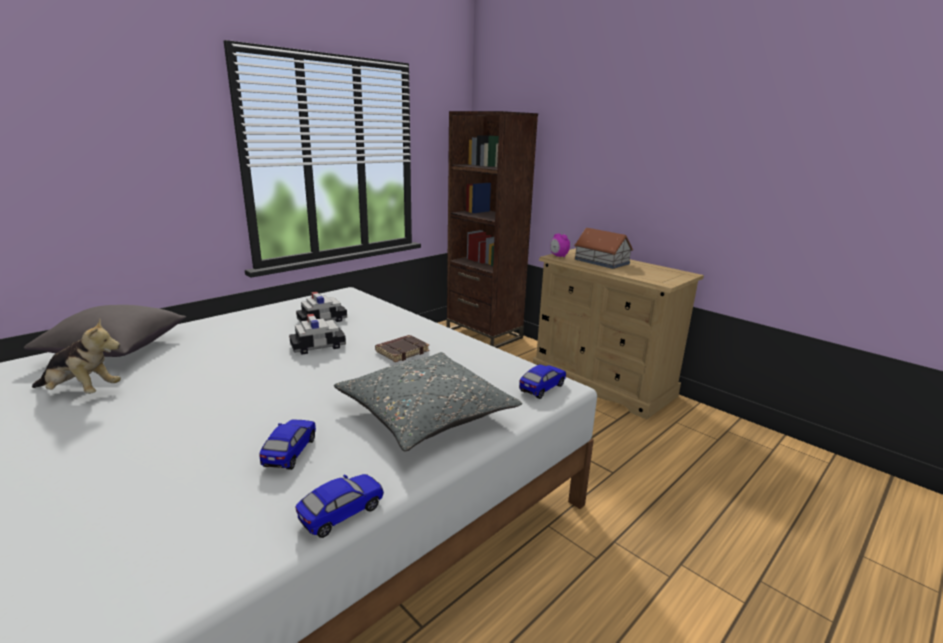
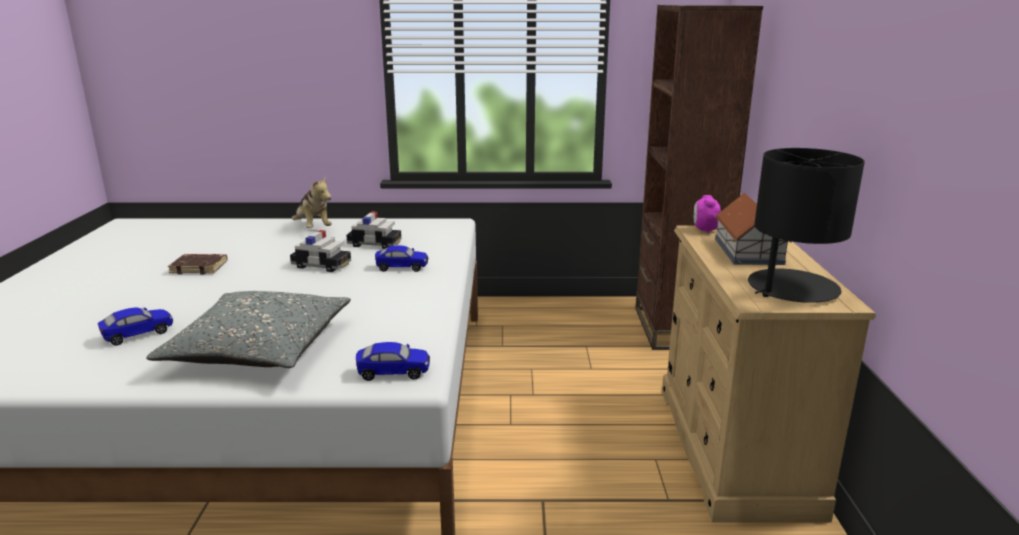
camera: 45 degrees right, 0 degrees up
(81, 392) = (145, 250): plush toy -> plush toy (313, 228)
(117, 350) = (214, 228): grey pillow -> none
(342, 513) = (74, 385): toy car -> toy car (402, 268)
(402, 351) = (367, 292): brown book -> brown book (200, 267)
(658, 273) = (791, 288): none -> black table lamp

